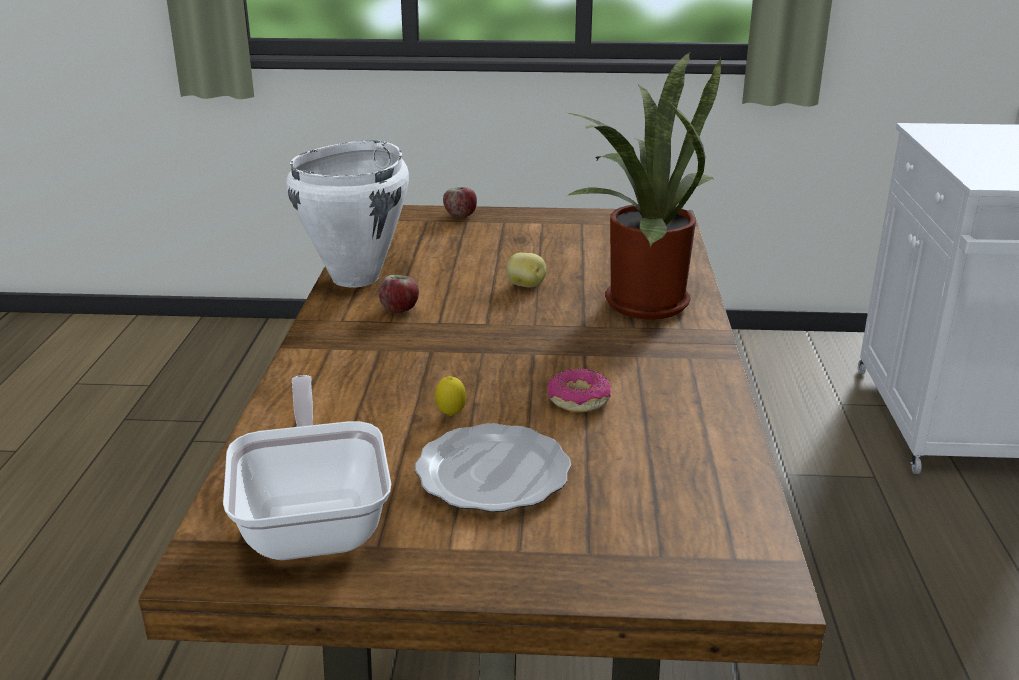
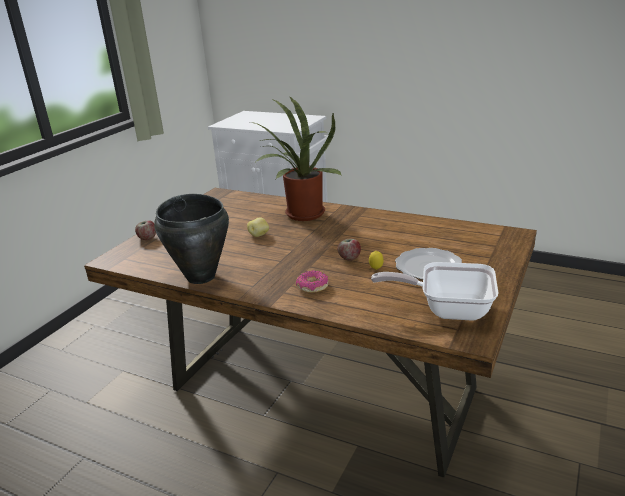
camera: 65 degrees left, 0 degrees up
(357, 278) = (201, 276): white cooking pot -> black cooking pot
(399, 310) = (255, 269): apple -> apple (349, 258)
(578, 400) = (380, 241): donut -> donut (312, 287)

